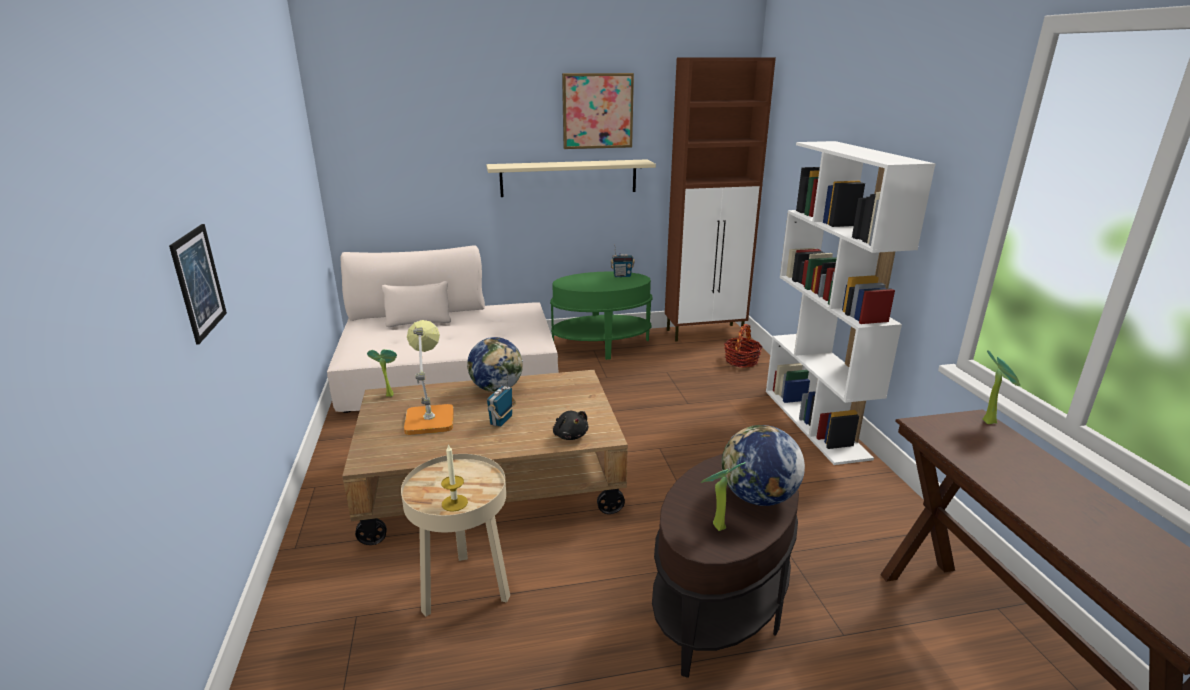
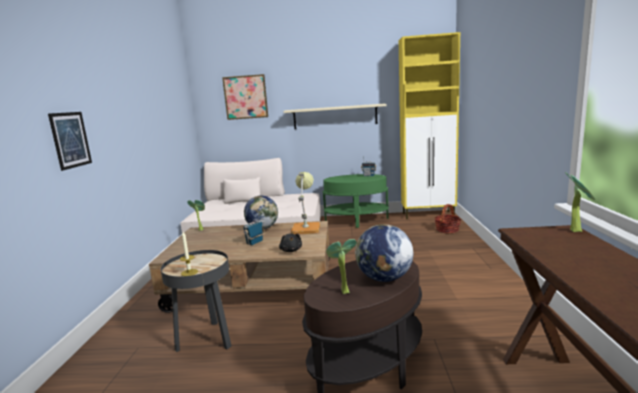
camera: 15 degrees right, 10 degrees down
(429, 417) = (215, 240): table lamp -> table lamp (306, 227)
(464, 588) = (206, 339): beige side table -> black side table
(597, 111) = (351, 75): picture -> picture (246, 97)
(705, 333) = (428, 215): brown cabinet -> yellow cabinet
(815, 423) = (488, 265): white bookcase -> none

